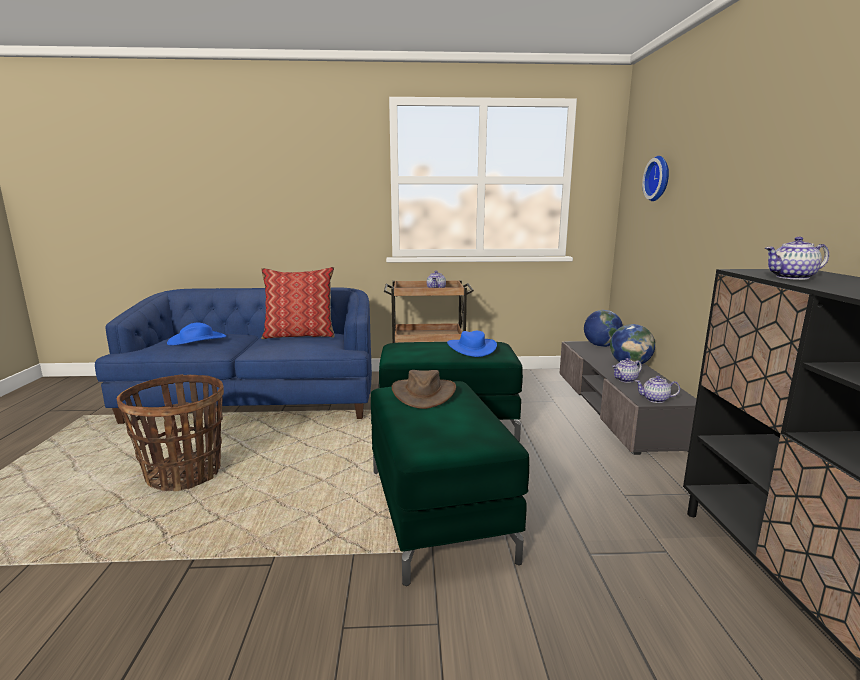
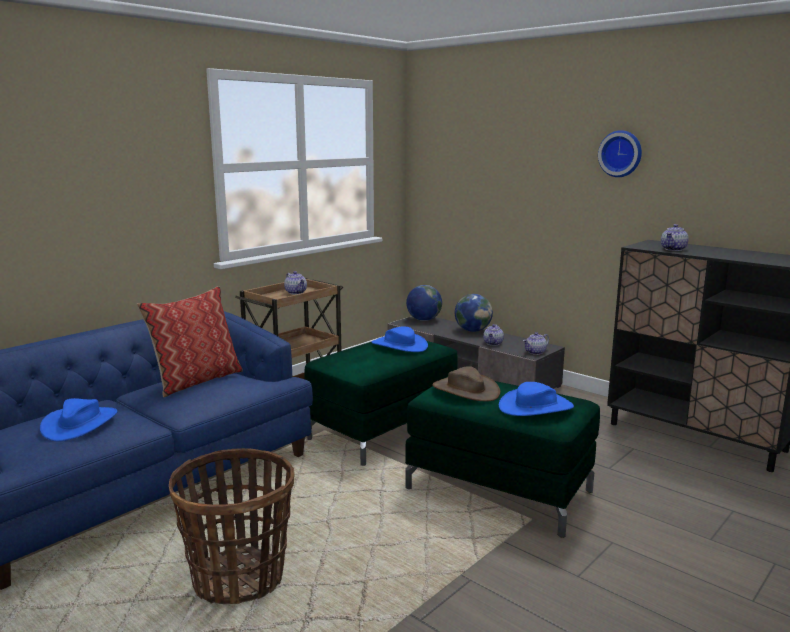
camera: 45 degrees left, 0 degrees up
(440, 428) = (536, 407): none -> blue hat
(659, 178) = (469, 163): wall clock -> wall clock (621, 153)

